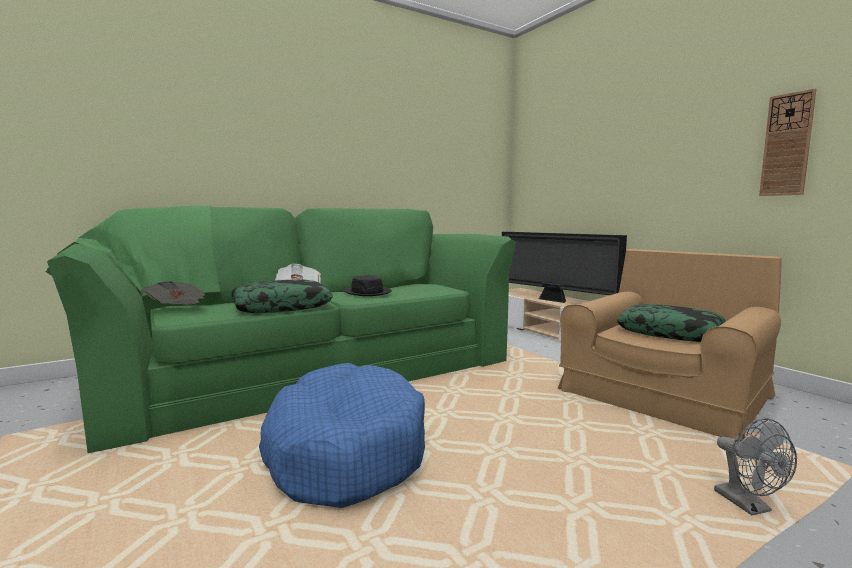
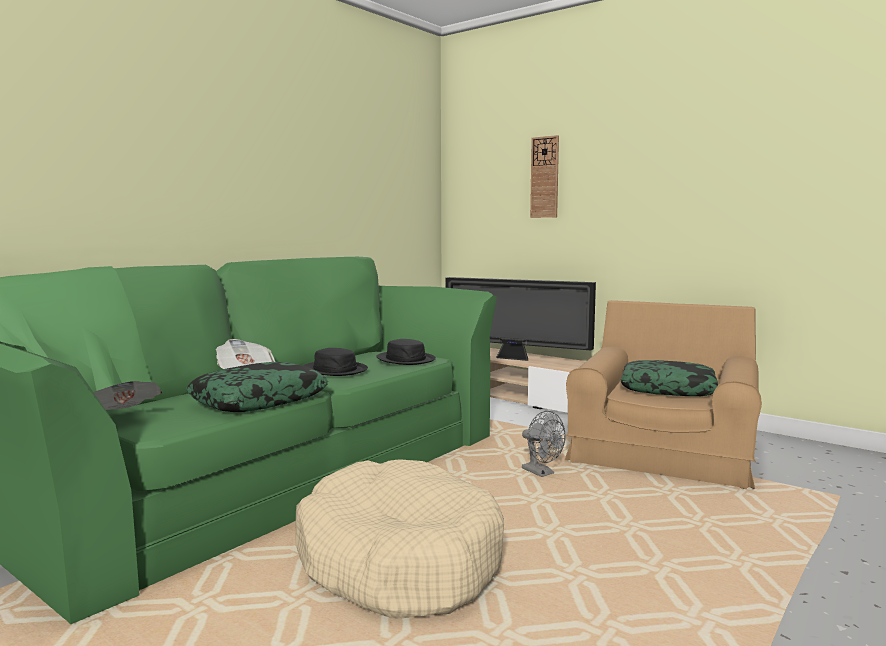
camera: 20 degrees left, 0 degrees up
(345, 450) = (398, 560): blue dog bed -> beige dog bed
(431, 289) = (406, 359): none -> black hat
(749, 506) = (781, 540): grey fan -> grey fan (541, 473)
(787, 145) = (749, 196): wall clock -> wall clock (544, 177)

